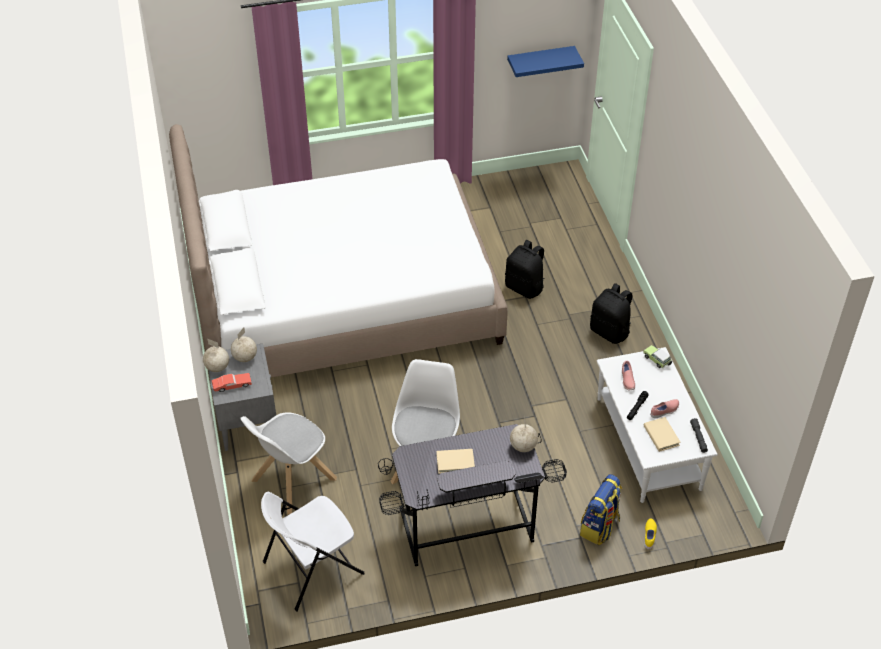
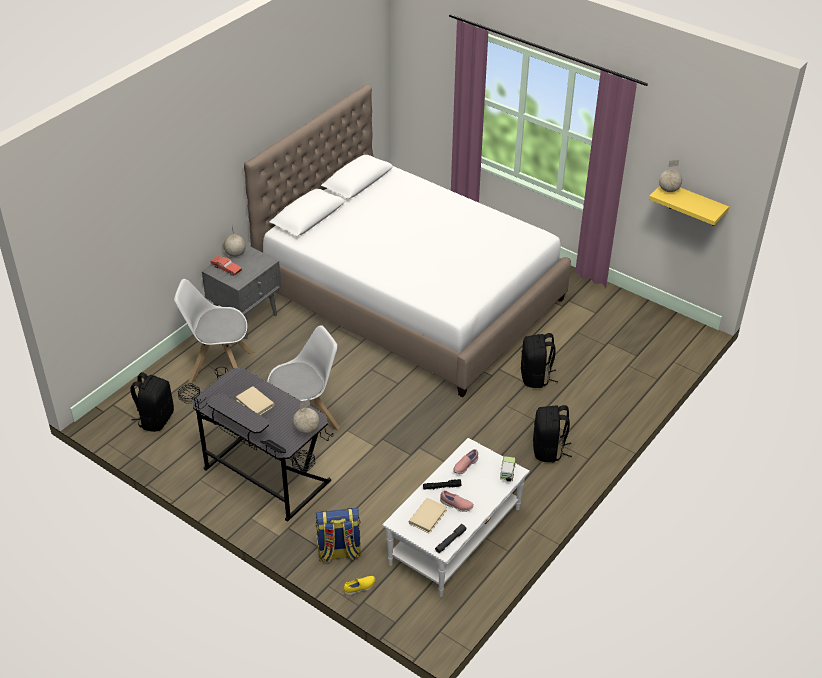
camera: 50 degrees right, 5 degrees down
(245, 357) = (257, 260): globe -> globe (669, 190)
(313, 567) = (155, 419): white chair -> black backpack
(540, 62) = (694, 205): blue shelf -> yellow shelf

